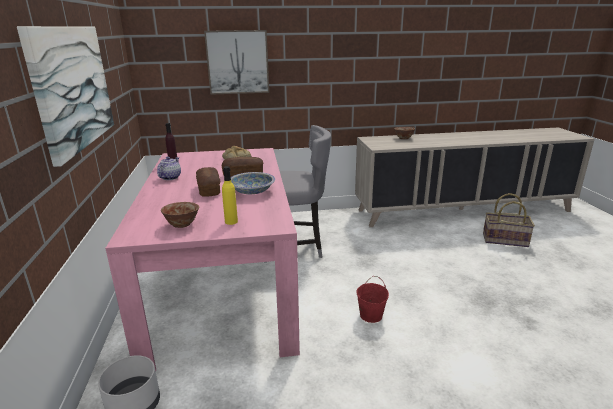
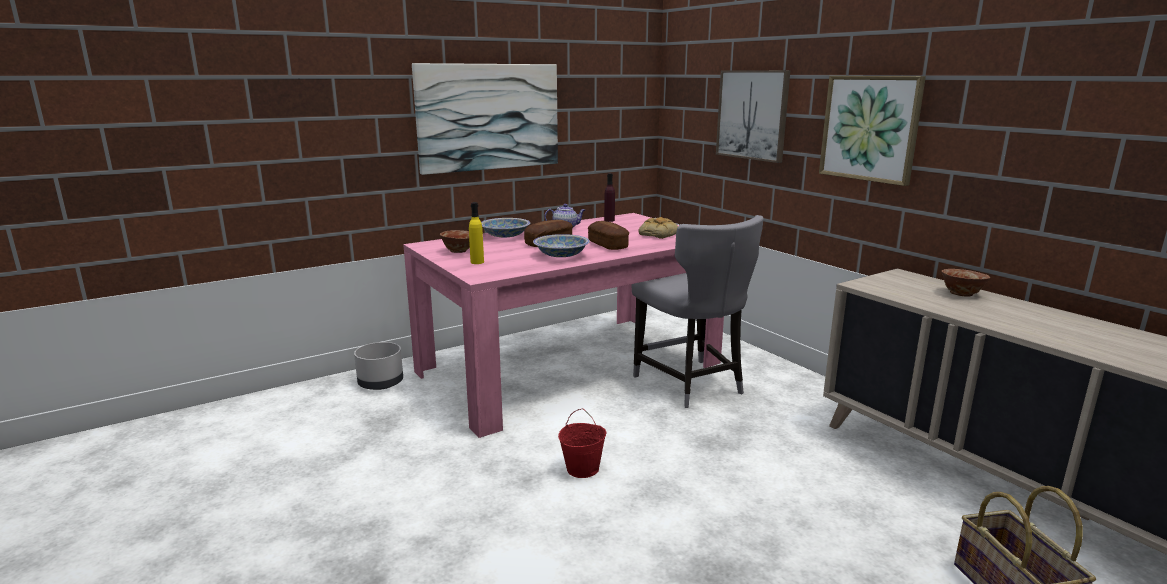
camera: 65 degrees right, 5 degrees down
(159, 200) = (505, 236): none -> bowl
(329, 63) = (870, 128): none -> picture

